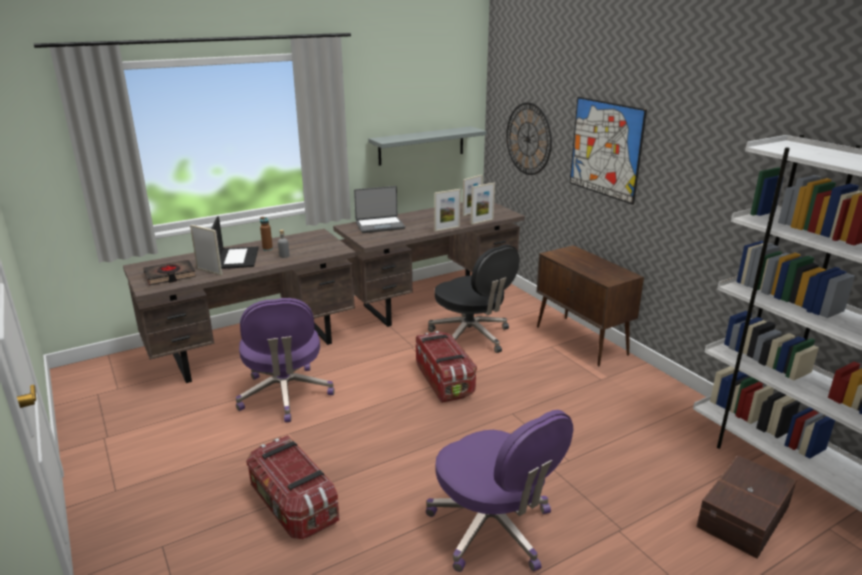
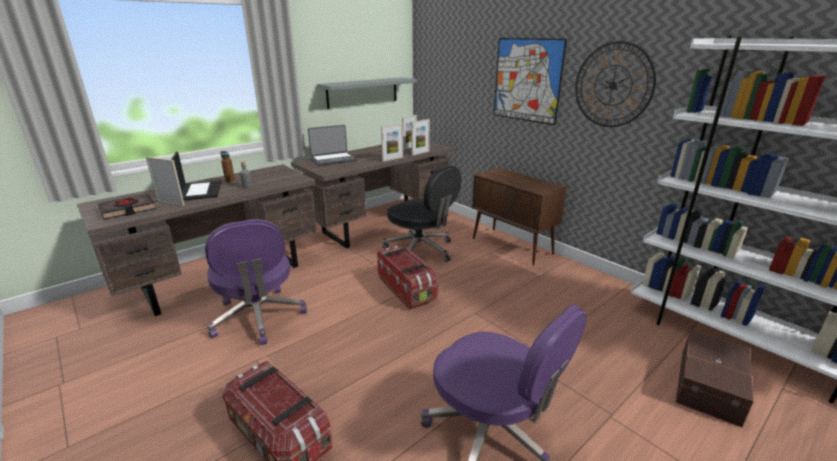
camera: 10 degrees left, 0 degrees up
(528, 139) = (453, 82): wall clock -> wall clock (612, 85)

